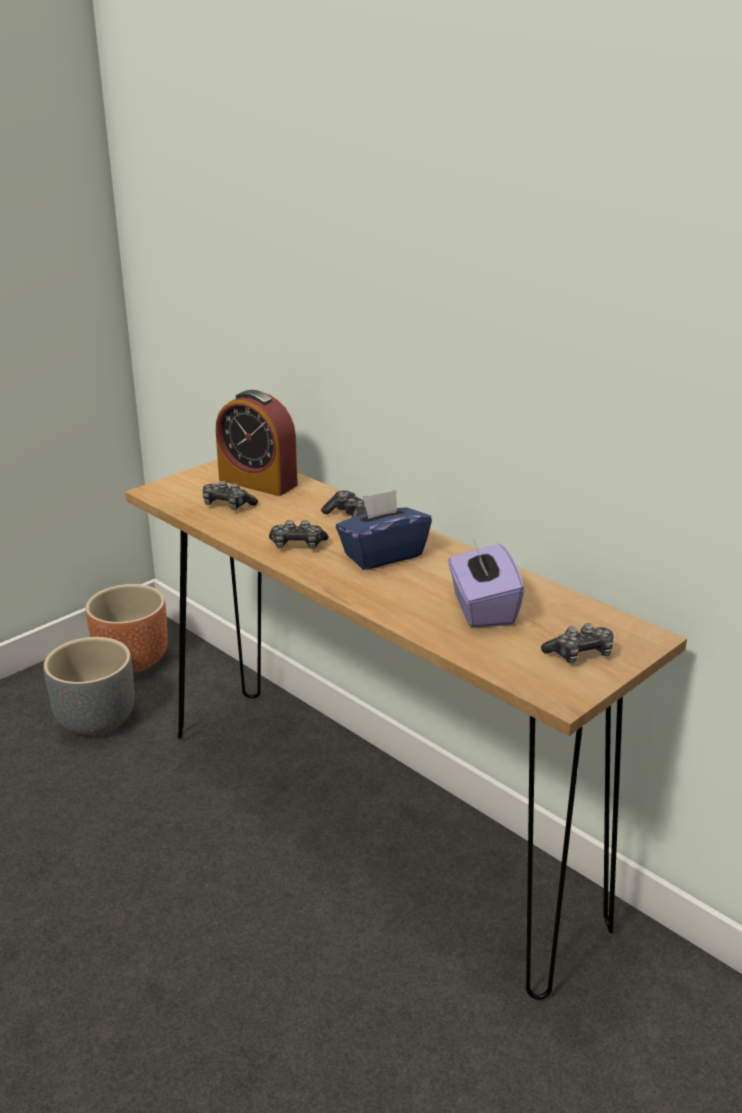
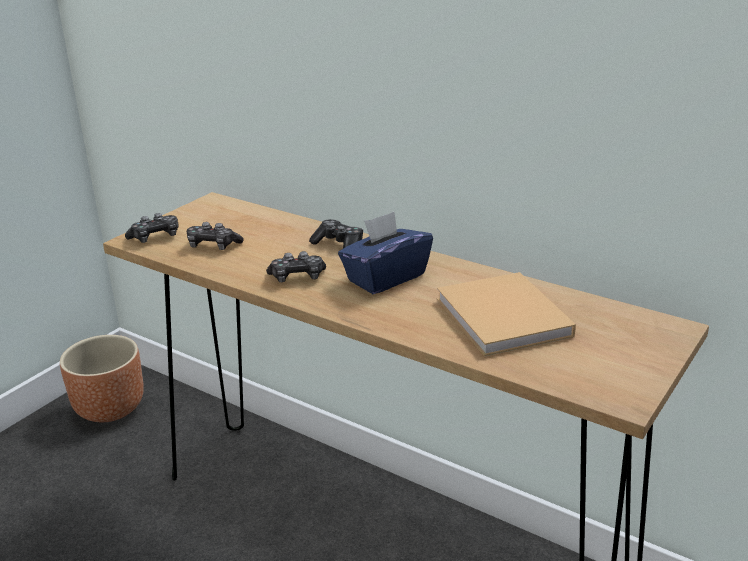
camera: 10 degrees left, 0 degrees up
(97, 720) = (87, 473): grey planter -> none
(258, 482) = (236, 221): alarm clock -> none
(482, 609) = (504, 319): purple tissue box -> beige book
(580, 654) = (619, 353): game controller -> game controller (155, 237)

